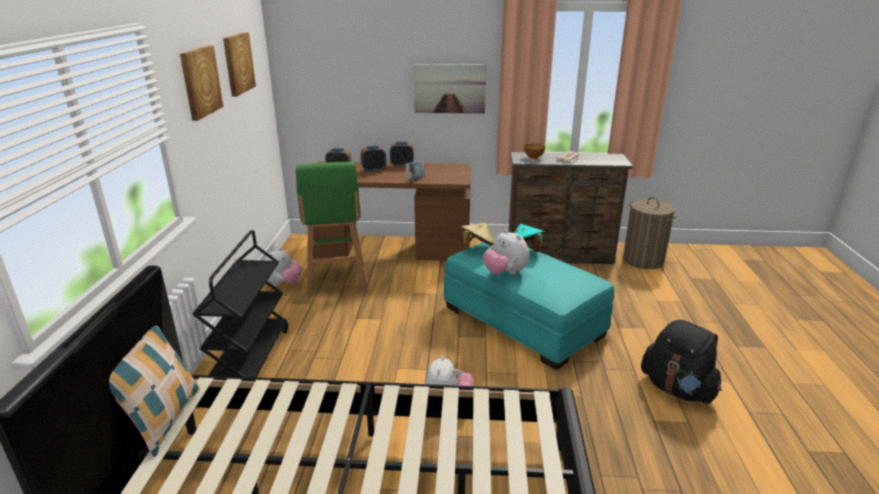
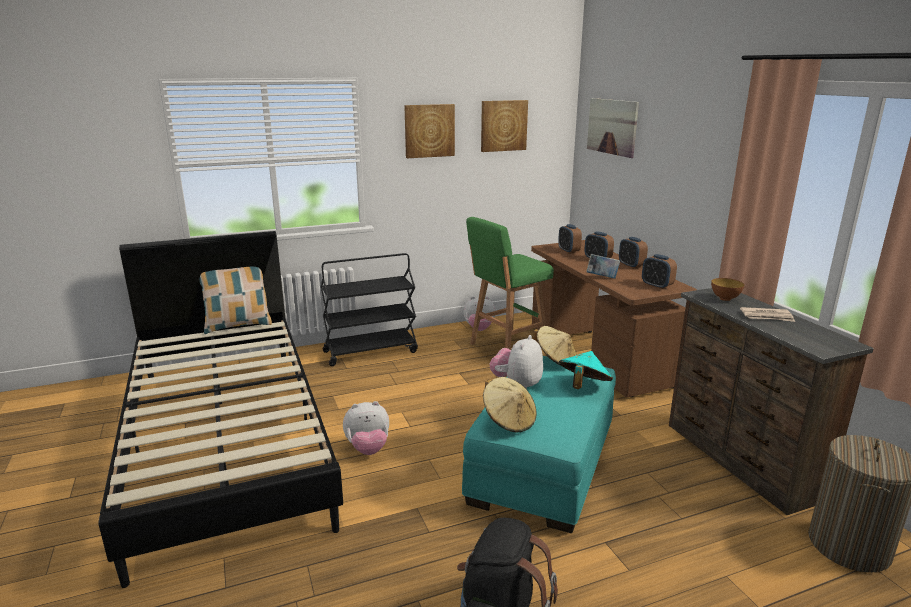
camera: 65 degrees right, 5 degrees down
(449, 88) = (696, 187): picture -> picture (612, 126)
(451, 171) = (657, 286): none -> alarm clock
(558, 290) = (509, 420): none -> beige hat

